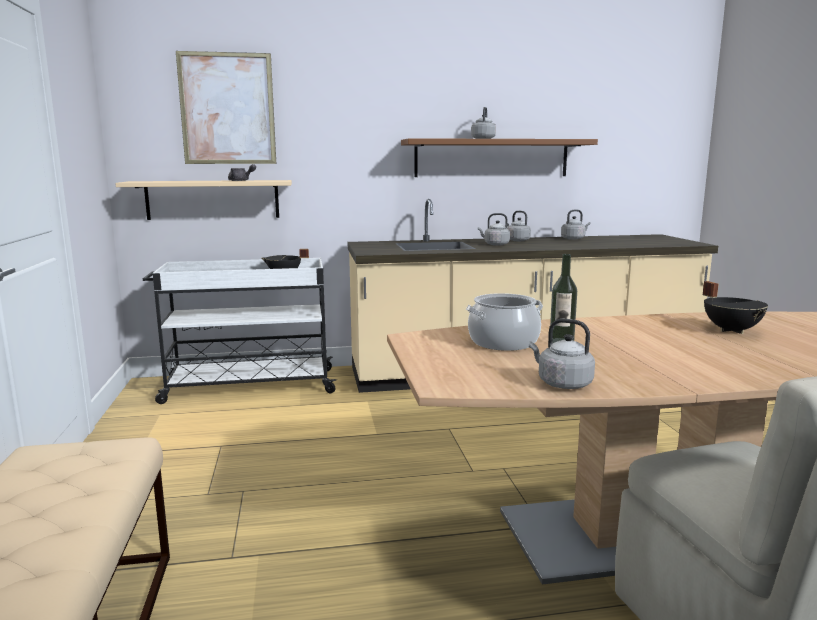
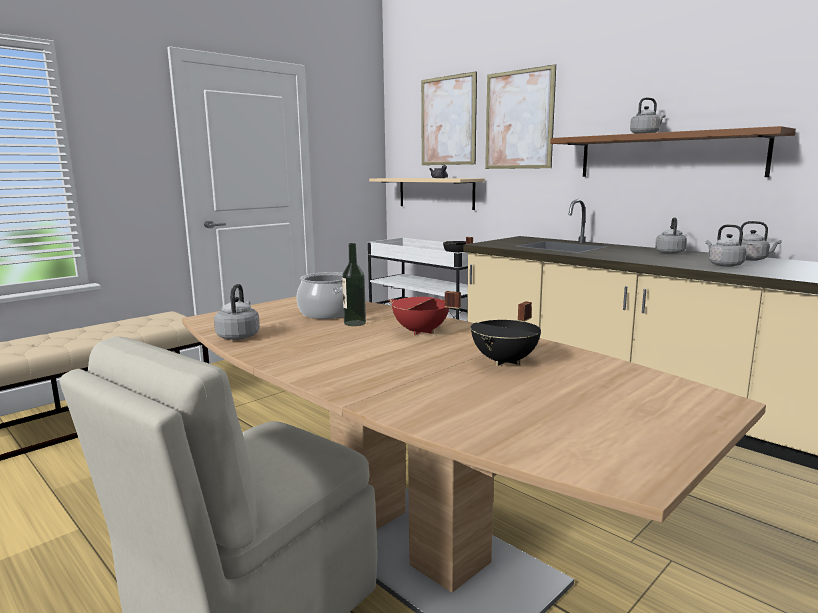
camera: 55 degrees right, 0 degrees up
(334, 115) = (518, 120): none -> picture
(495, 244) = (620, 252): grey kettle -> grey kettle (723, 265)
(621, 331) = (420, 332): none -> red cooking pot

